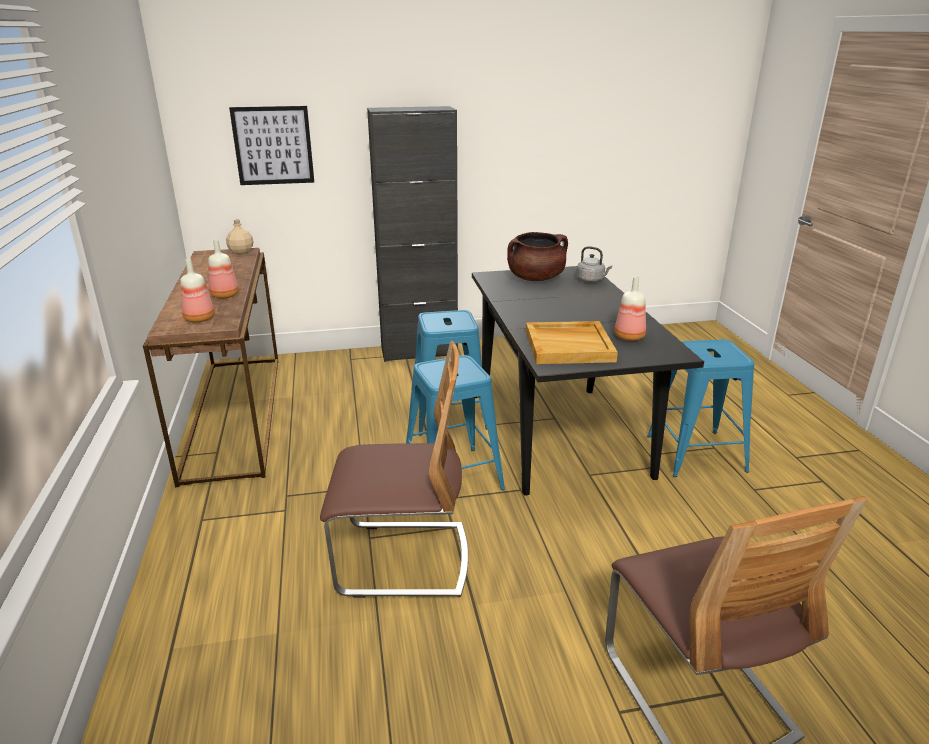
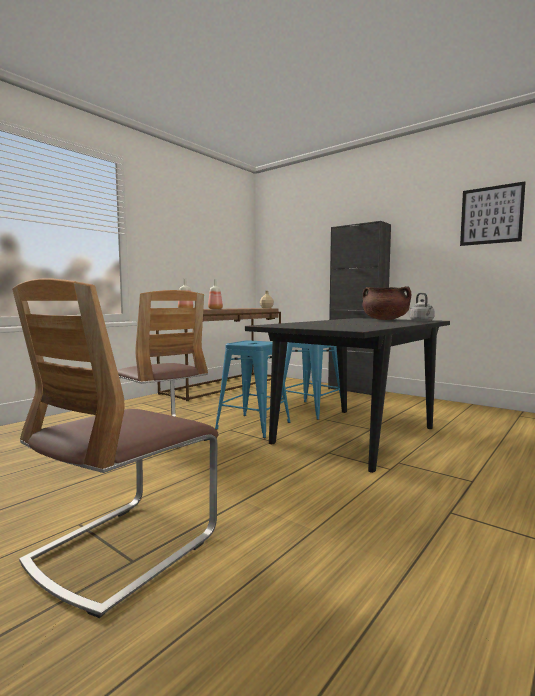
camera: 50 degrees right, 20 degrees down
(273, 145) = (297, 255): picture -> picture (491, 215)
(569, 346) = (302, 324): beige tray -> none
(630, 337) = (353, 326): bottle -> none
(695, 453) = (443, 476): blue stool -> none

